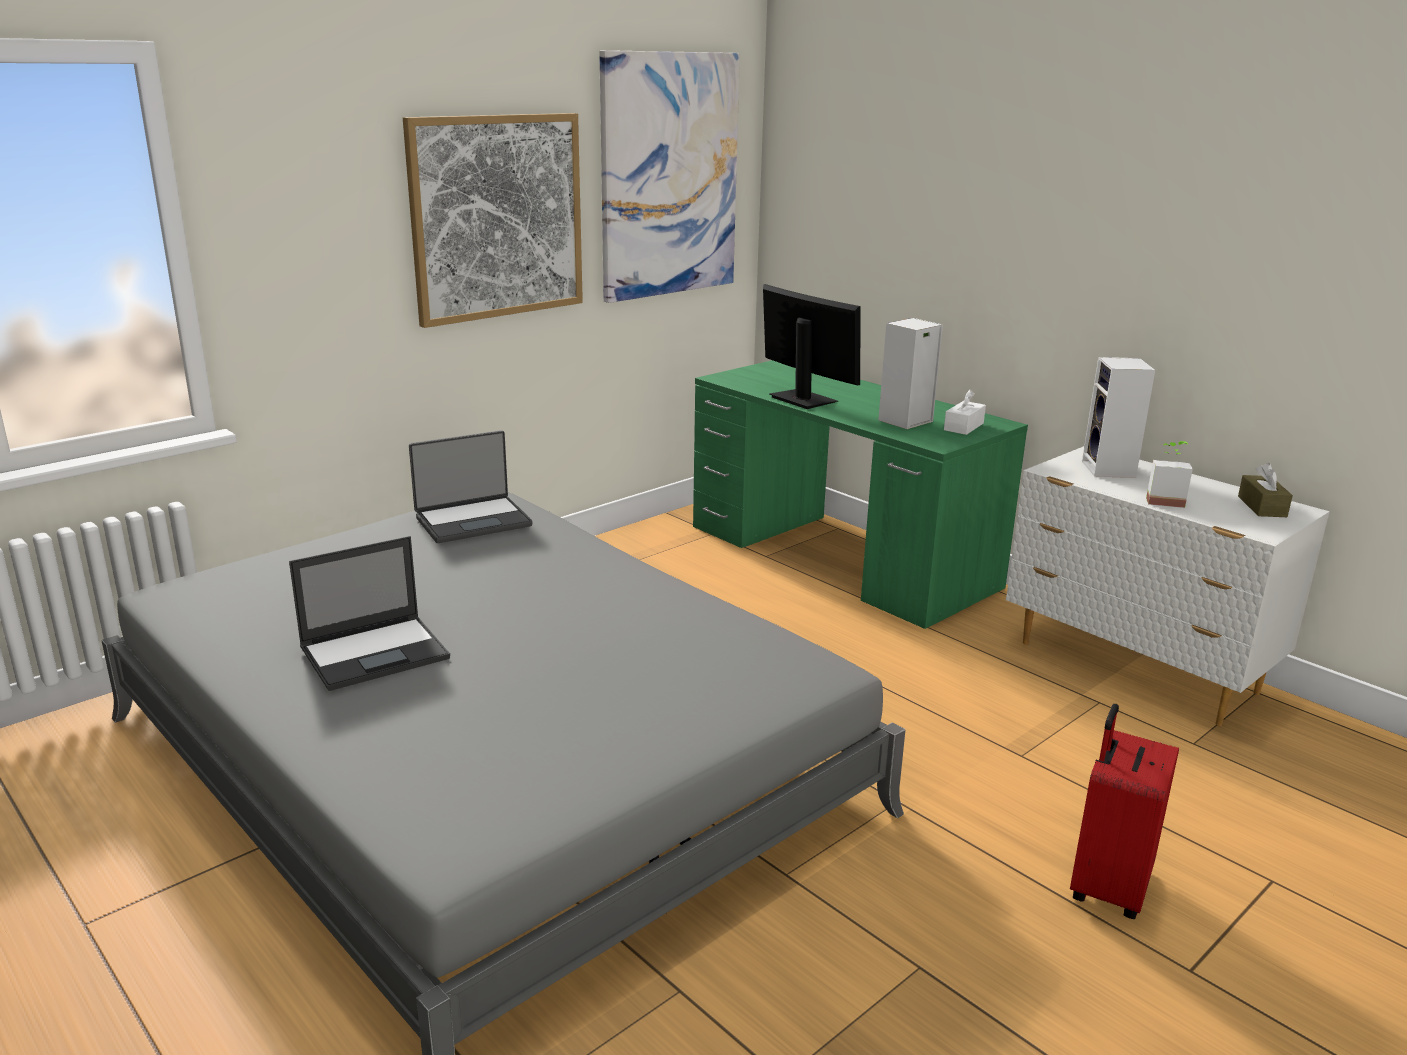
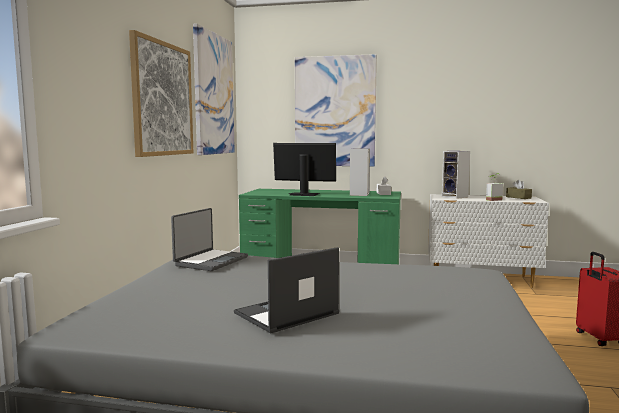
camera: 35 degrees left, 15 degrees down
(376, 652) = (285, 313): laptop -> laptop turned 150 degrees counterclockwise
(924, 220) = (335, 111): none -> picture

